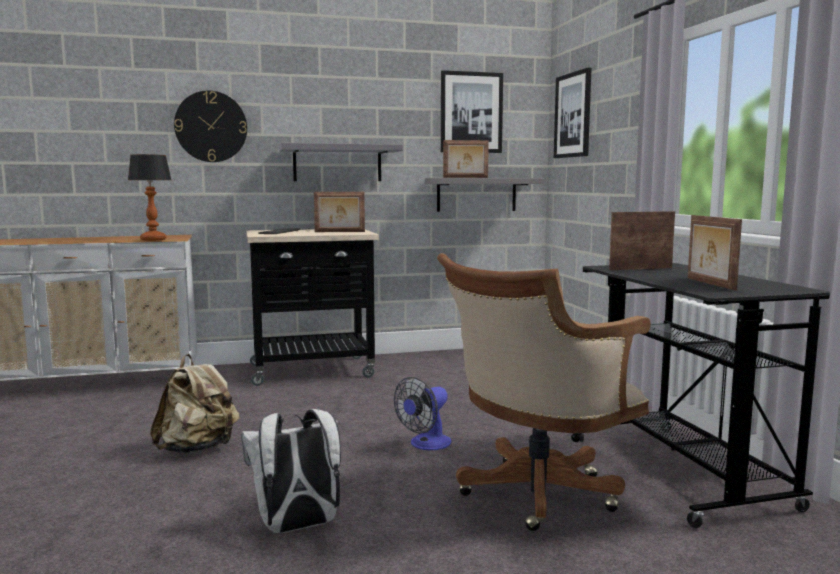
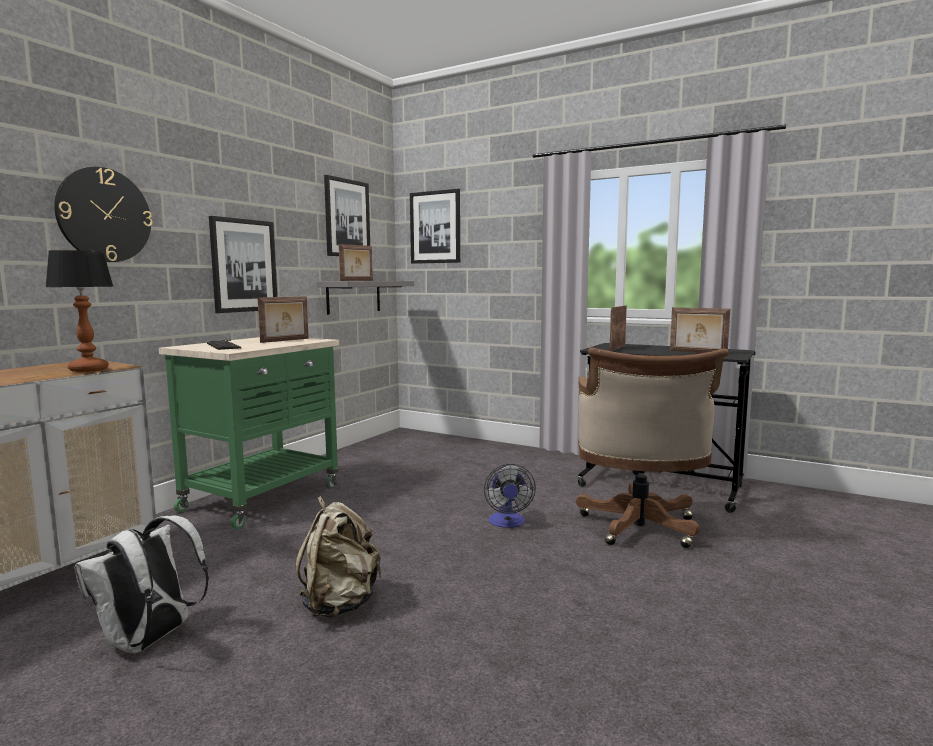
camera: 45 degrees left, 0 degrees up
(297, 527) = (580, 616): white backpack -> white backpack (149, 641)
(312, 370) = (261, 498): black cart -> green cart
(337, 163) = (243, 265): grey shelf -> picture

